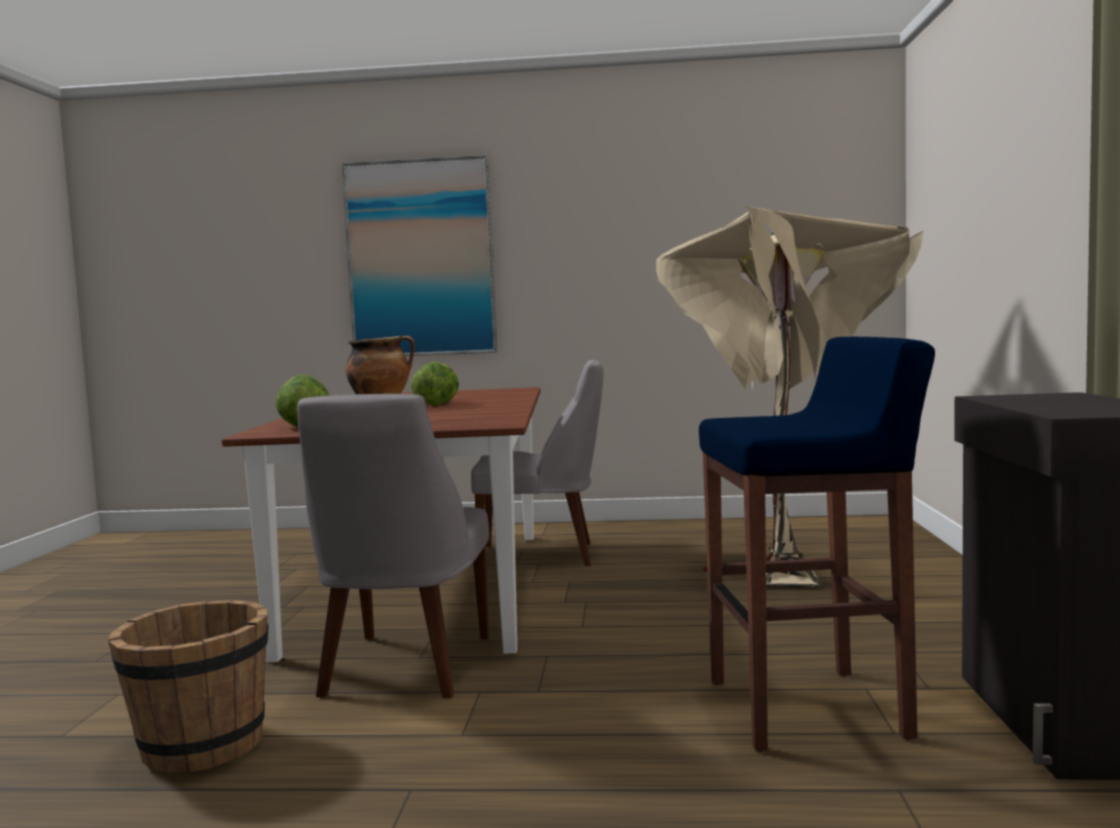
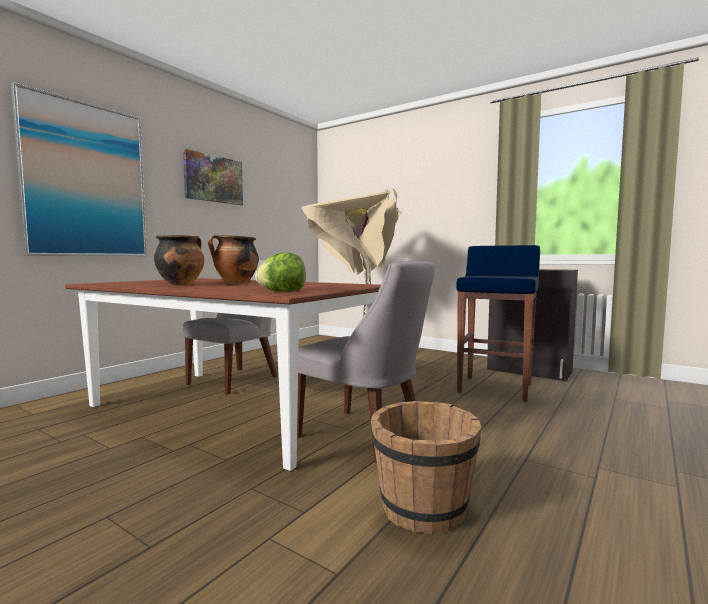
camera: 60 degrees left, 0 degrees up
(437, 405) = (236, 283): lettuce -> cooking pot
(617, 216) = (213, 179): none -> picture

